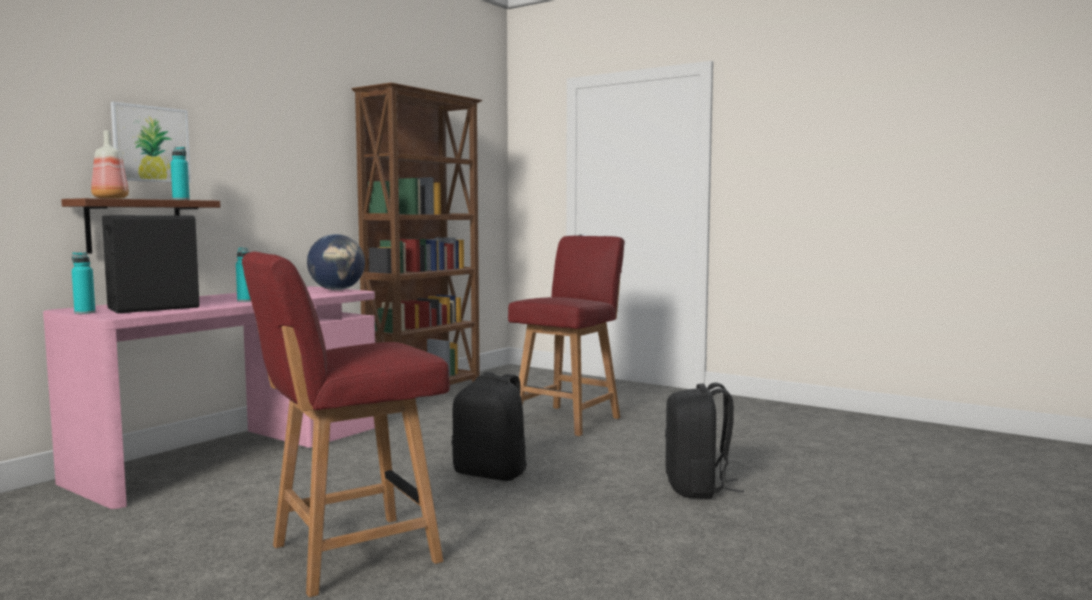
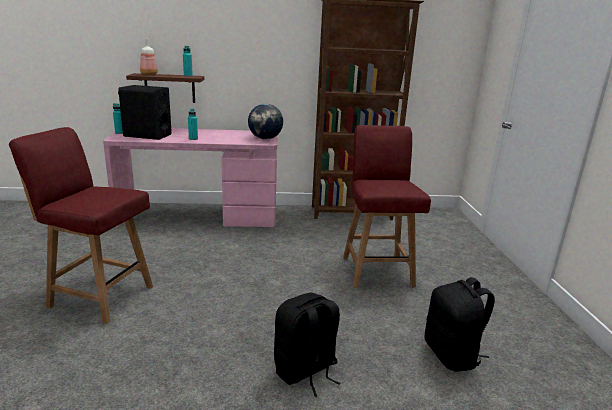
camera: 50 degrees right, 15 degrees up
(151, 144) = (178, 43): picture -> none
(491, 473) = (245, 285): black backpack -> black backpack (452, 355)
(568, 420) = (377, 270): red chair -> red chair turned 90 degrees counterclockwise

